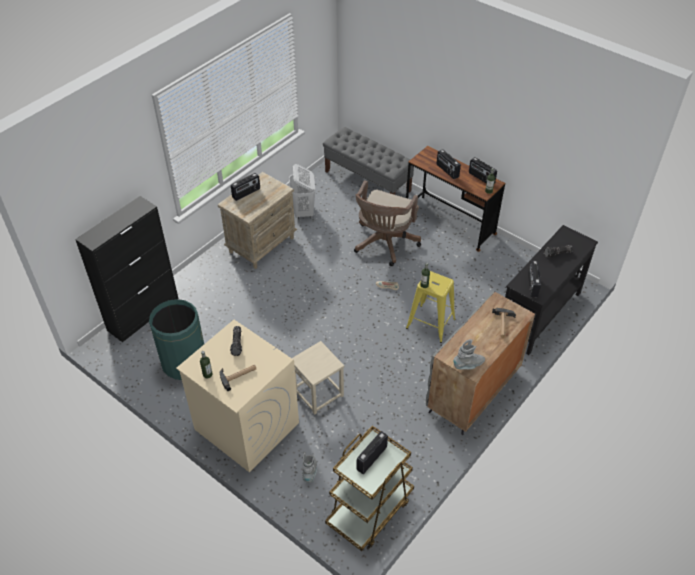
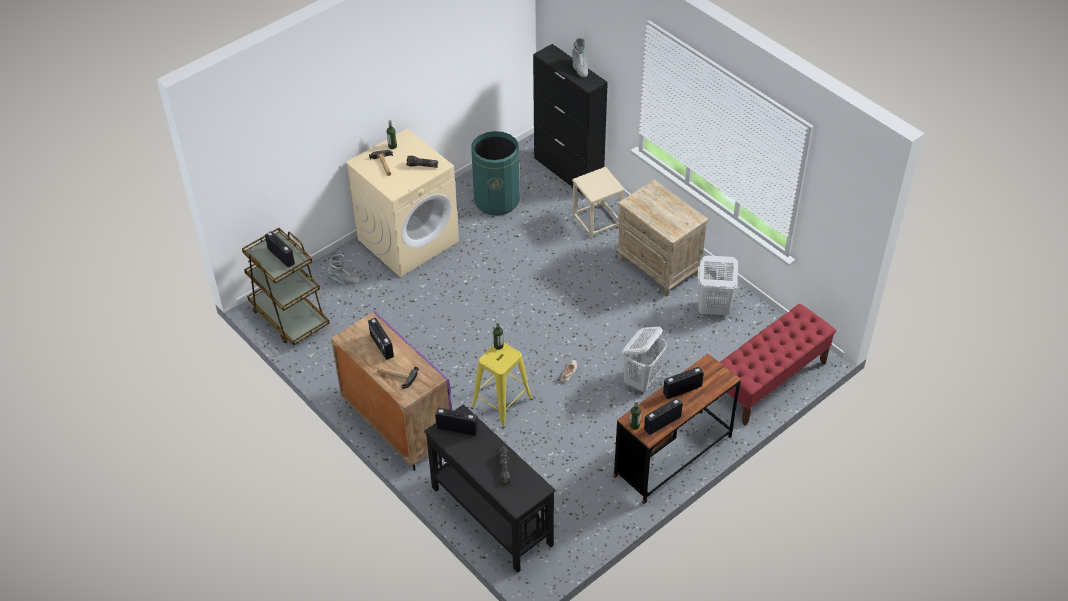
camera: 100 degrees right, 0 degrees up
(246, 193) = (668, 203): radio -> radio (381, 346)
(318, 393) = (432, 295): beige stool -> beige stool (597, 221)
(368, 181) = (769, 381): grey bench -> red bench
(384, 244) = (642, 380): brown office chair -> white laundry basket
(468, 365) = (352, 336): grey boot -> grey boot (579, 68)
(473, 391) = (396, 423): grey cabinet -> purple cabinet

